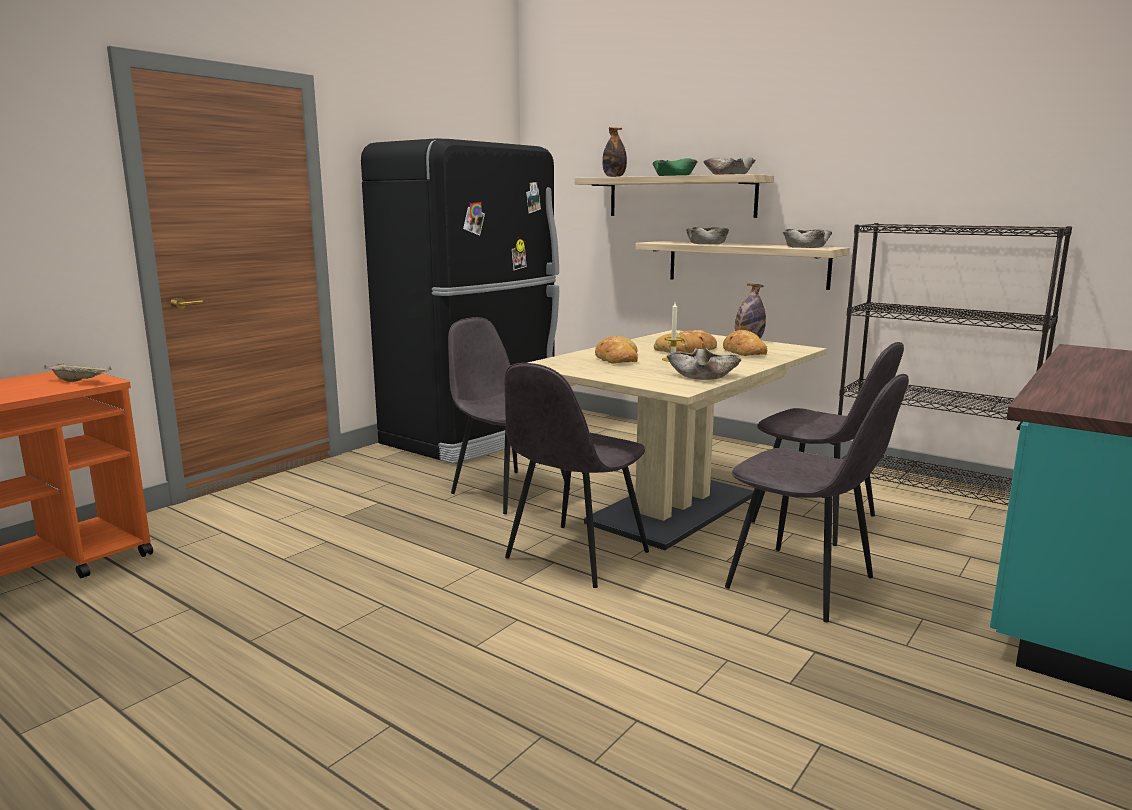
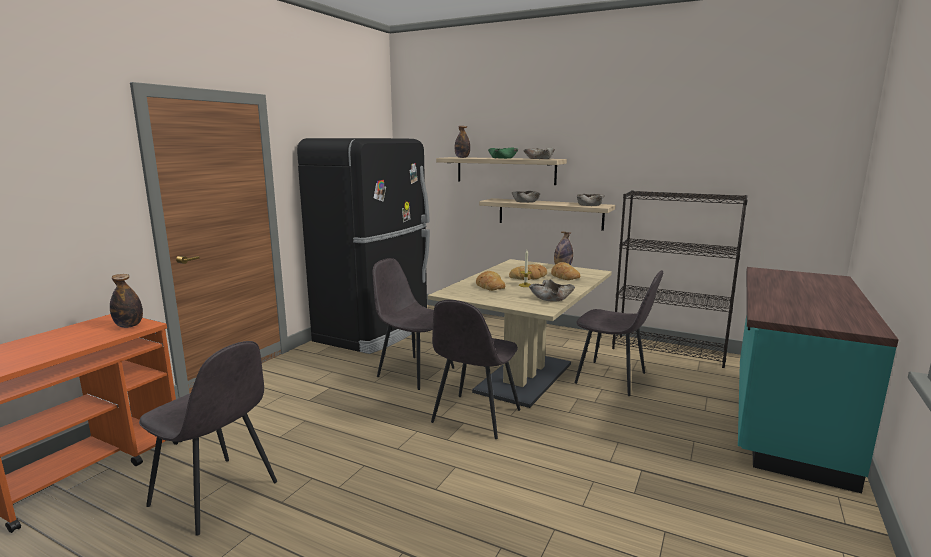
camera: 10 degrees left, 0 degrees up
(81, 381) = (129, 325): beige tray -> bottle
(804, 584) = (620, 424): grey chair -> grey chair (216, 495)

